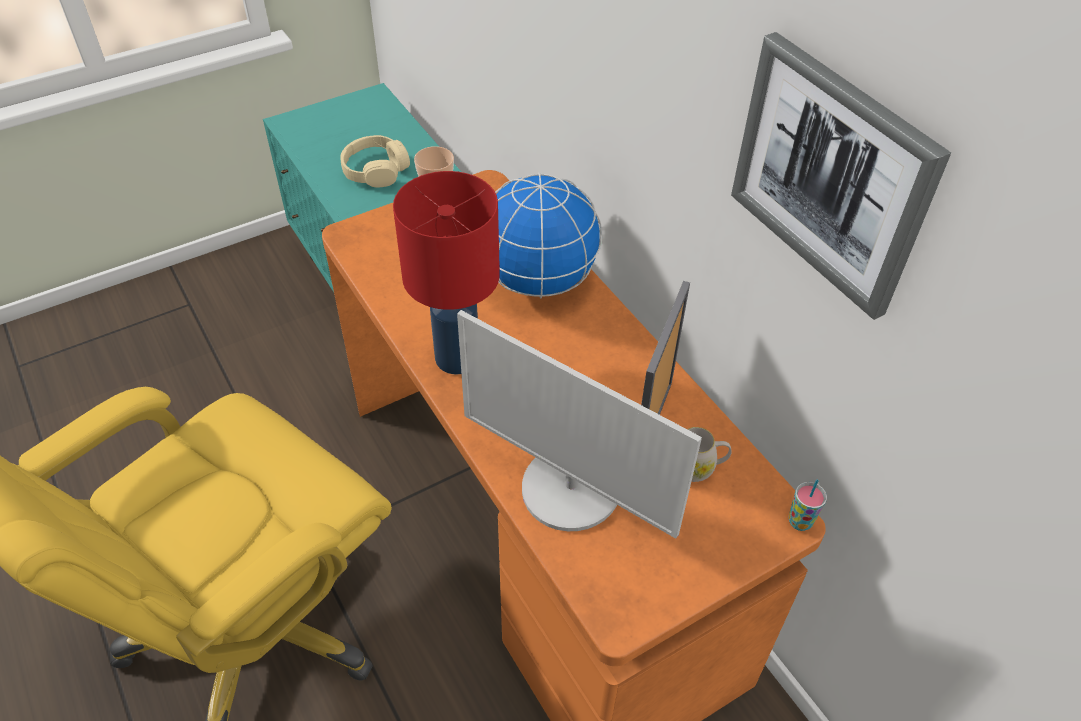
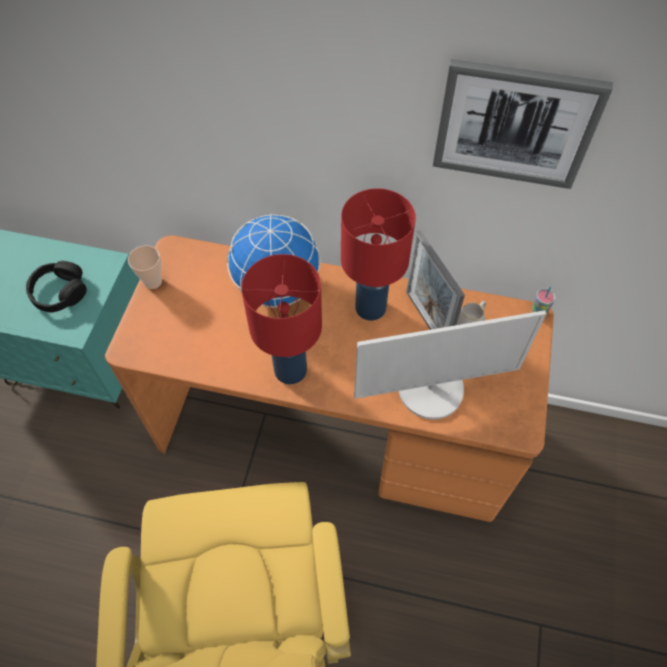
camera: 45 degrees left, 10 degrees up
(375, 170) = (59, 292): beige headphones -> black headphones
(609, 366) = (371, 307): none -> red table lamp

